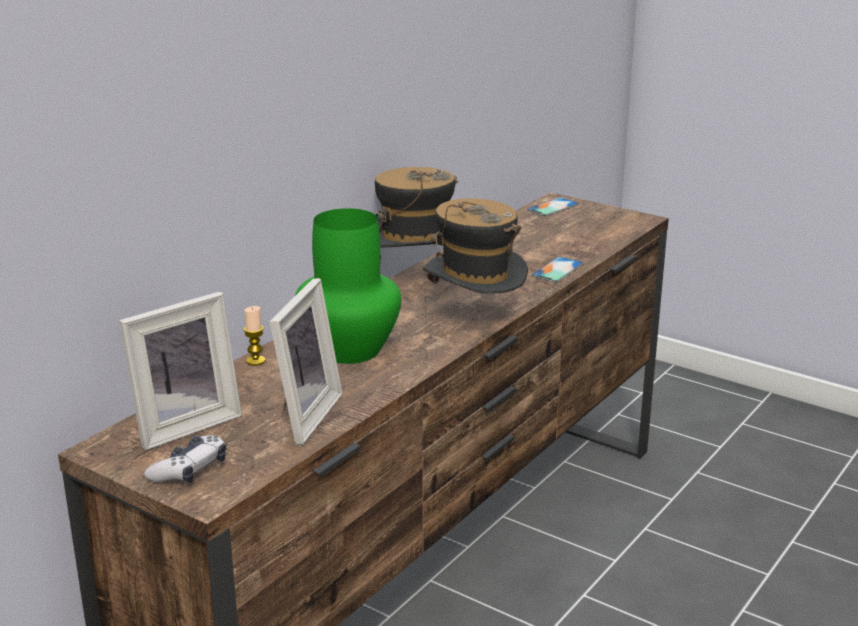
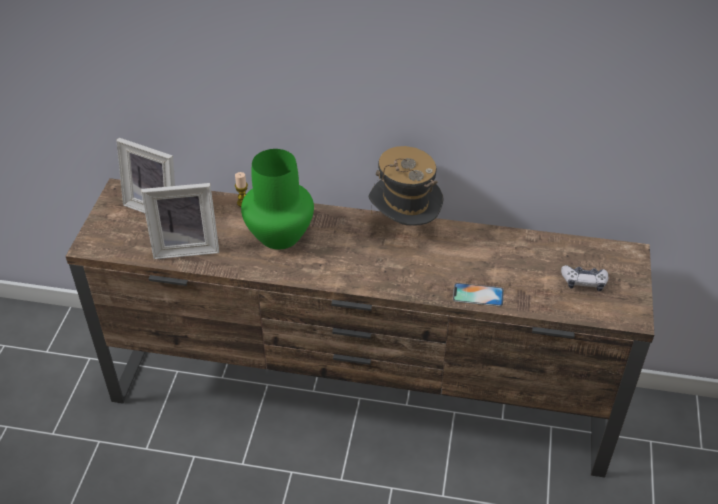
camera: 65 degrees right, 20 degrees up
(189, 470) = (111, 229): game controller -> game controller (584, 282)
(474, 321) = (356, 278): hat -> none
(552, 207) = (612, 255): phone -> none

